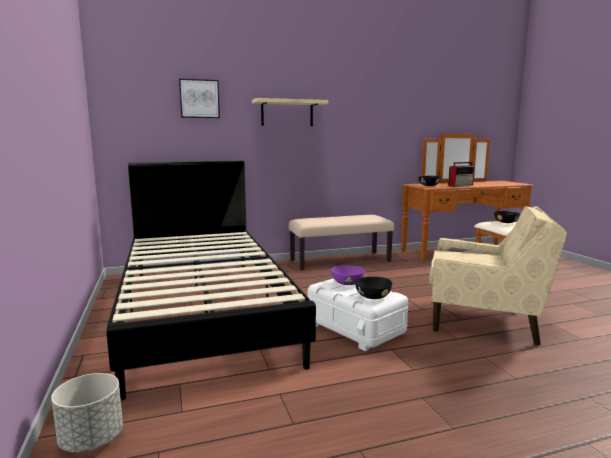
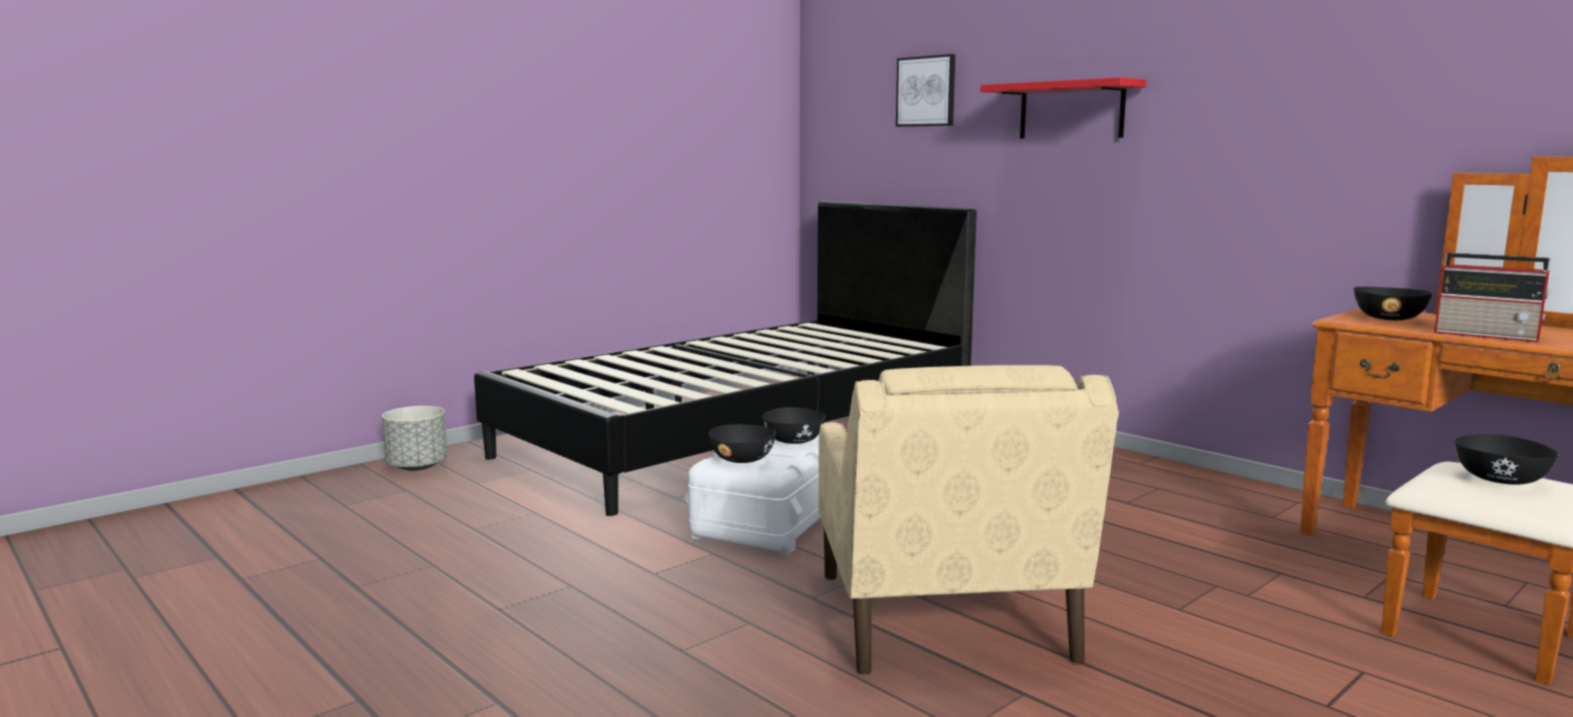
camera: 65 degrees right, 0 degrees up
(287, 113) = (1071, 110): beige shelf -> red shelf
(340, 261) = (1128, 466): beige bench -> none
(347, 283) = (793, 441): purple bowl -> black bowl

